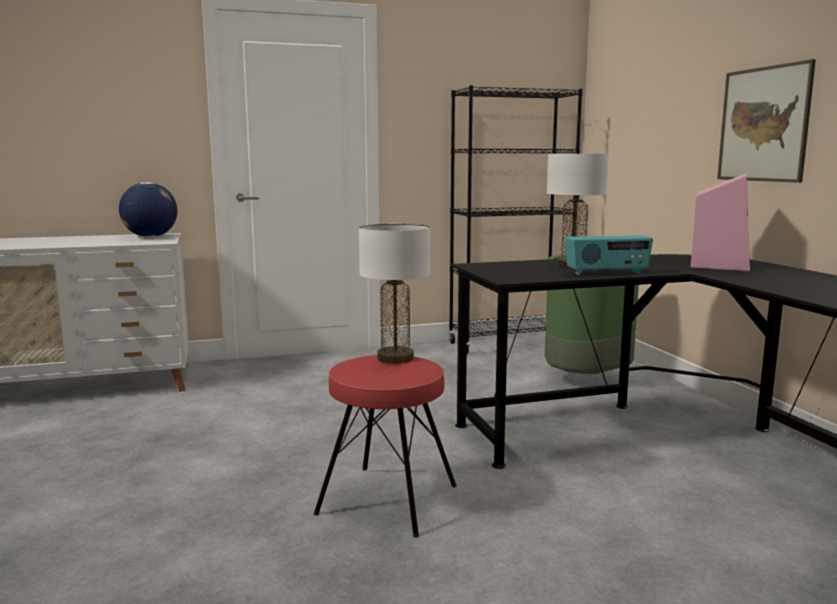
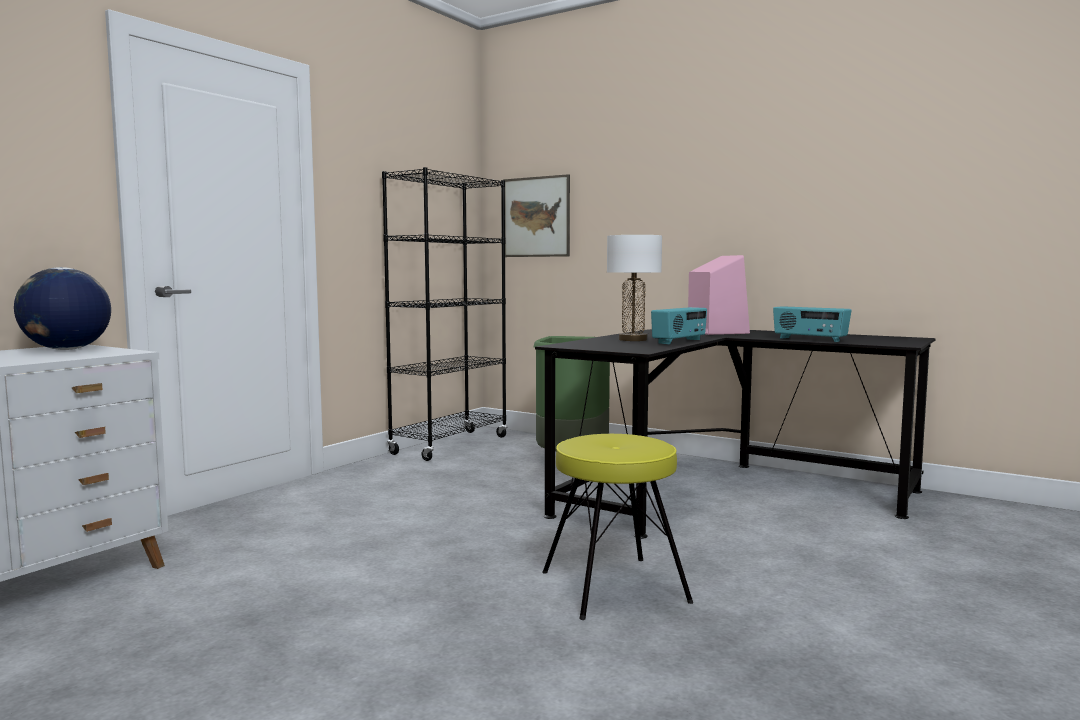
camera: 40 degrees left, 5 degrees down
(387, 499) = (613, 586): red stool -> yellow stool
(395, 358) = (600, 436): table lamp -> none
(763, 124) = (711, 218): picture -> picture (536, 217)
(780, 288) = (809, 339): none -> radio

